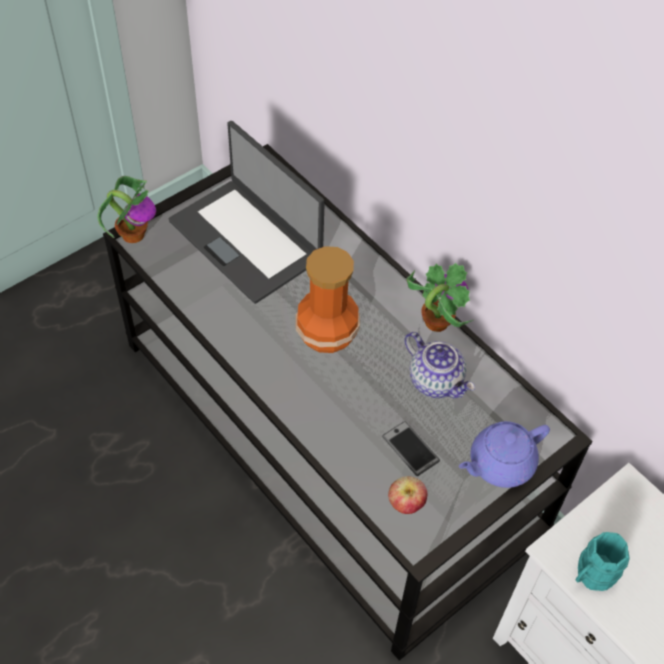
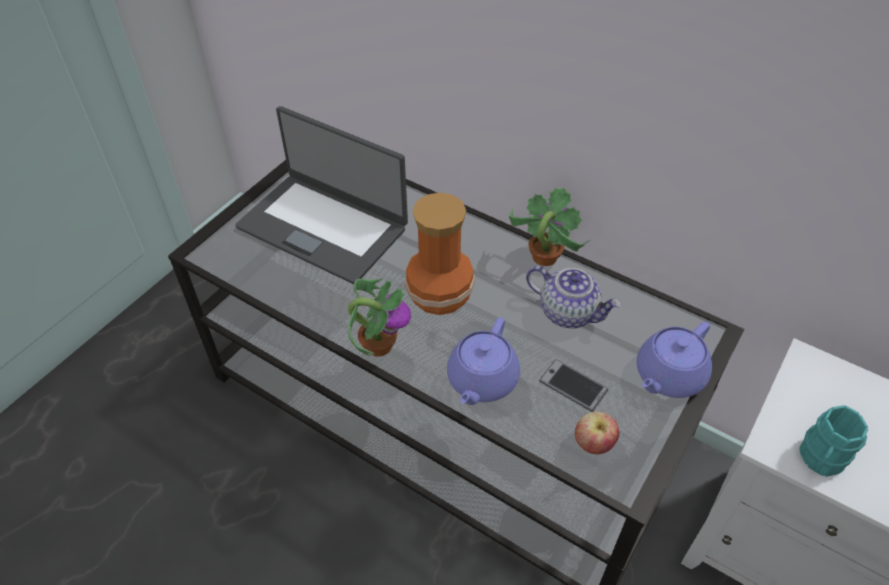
camera: 15 degrees left, 5 degrees down
(133, 234) = (201, 248): potted plant -> potted plant (378, 344)
(332, 422) = (481, 380): none -> purple teapot

